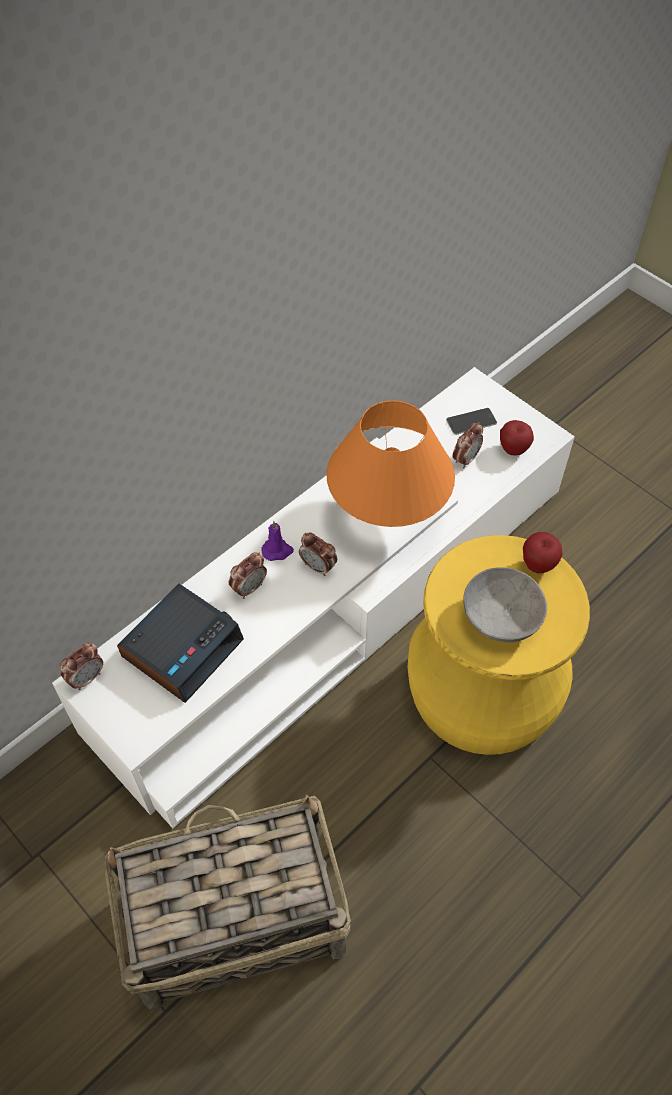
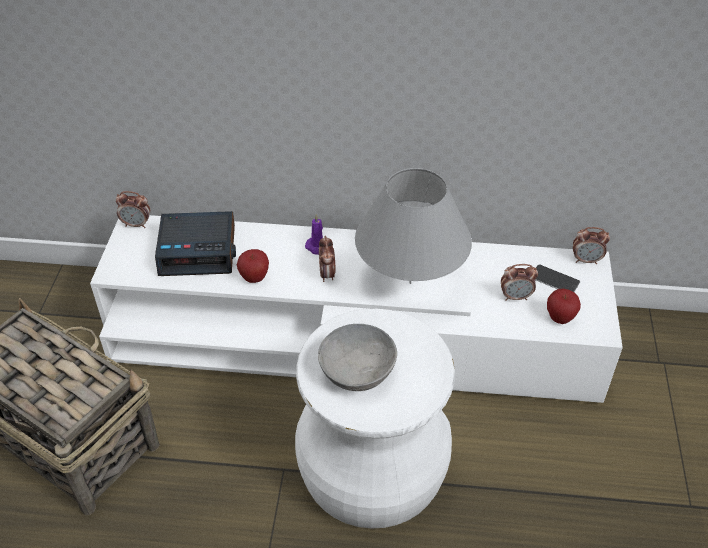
camera: 50 degrees right, 10 degrees down
(249, 588) = (274, 252): alarm clock -> alarm clock (586, 260)
(387, 516) = (410, 283): orange table lamp -> grey table lamp
(483, 691) = (370, 468): yellow stool -> white stool
(538, 565) = (429, 365): apple -> apple (254, 278)

